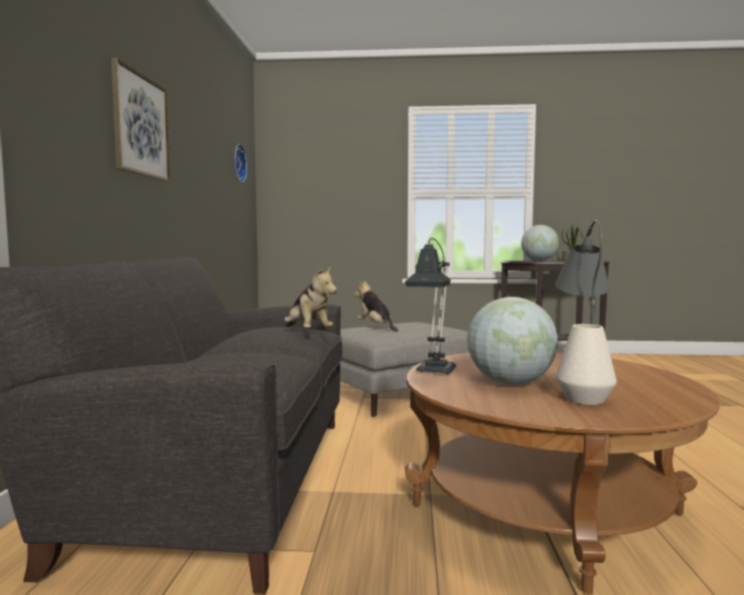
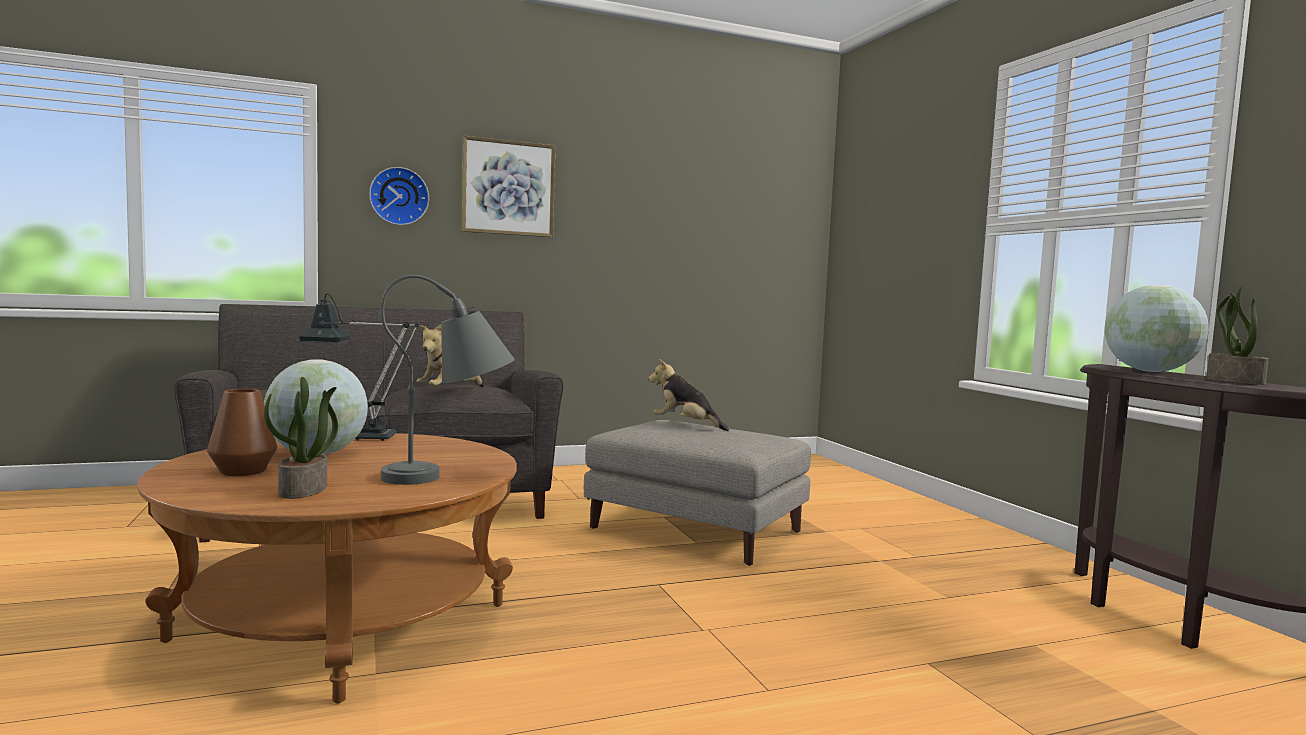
camera: 65 degrees right, 0 degrees up
(237, 163) = (757, 202): wall clock -> wall clock (399, 196)
(376, 327) = (686, 425): plush toy -> plush toy turned 90 degrees counterclockwise
(585, 400) = (242, 471): white vase -> brown vase
(643, 386) = (304, 490): none -> potted plant

